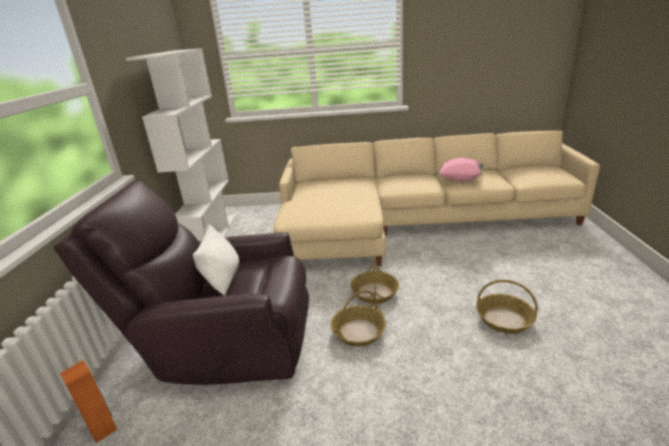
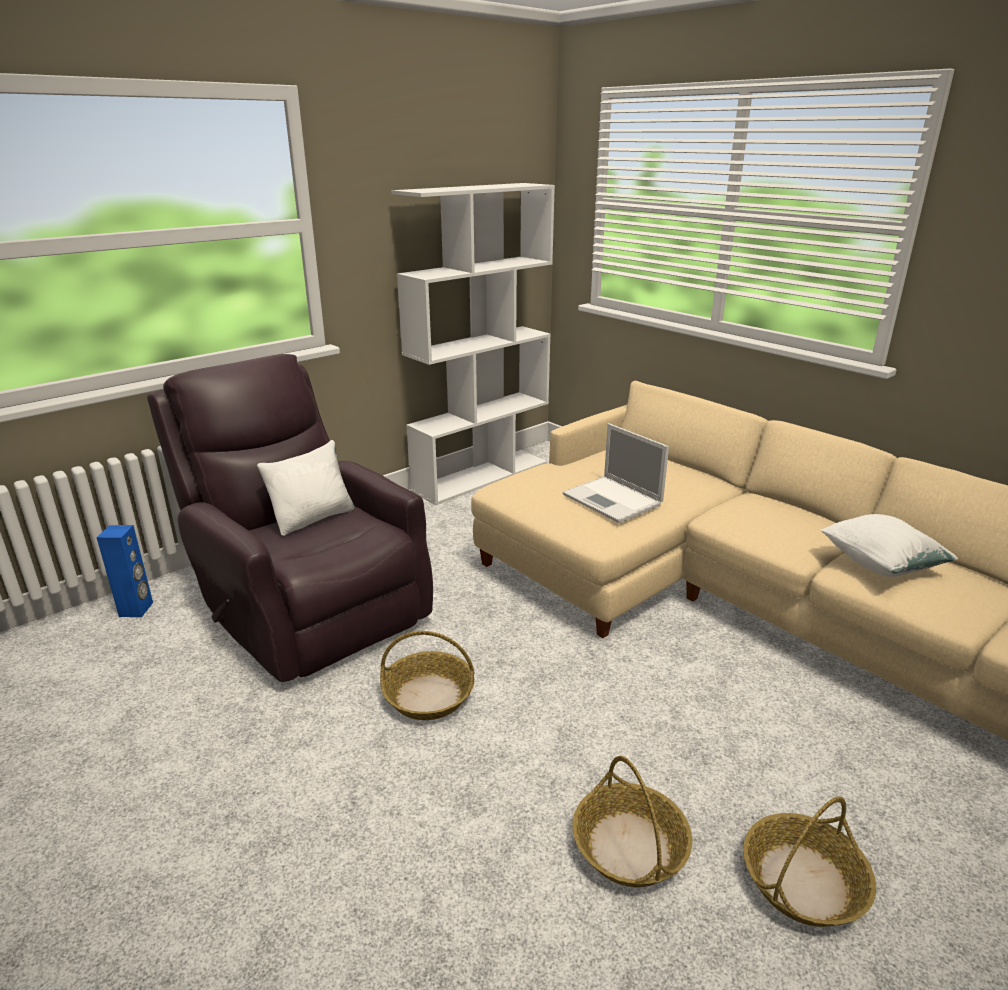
camera: 45 degrees right, 0 degrees up
(103, 429) = (136, 609): orange speaker -> blue speaker
(346, 200) = (613, 500): none -> laptop
(375, 293) = (529, 666): basket -> basket (803, 882)
(460, 179) = (880, 565): pink pillow -> white pillow

